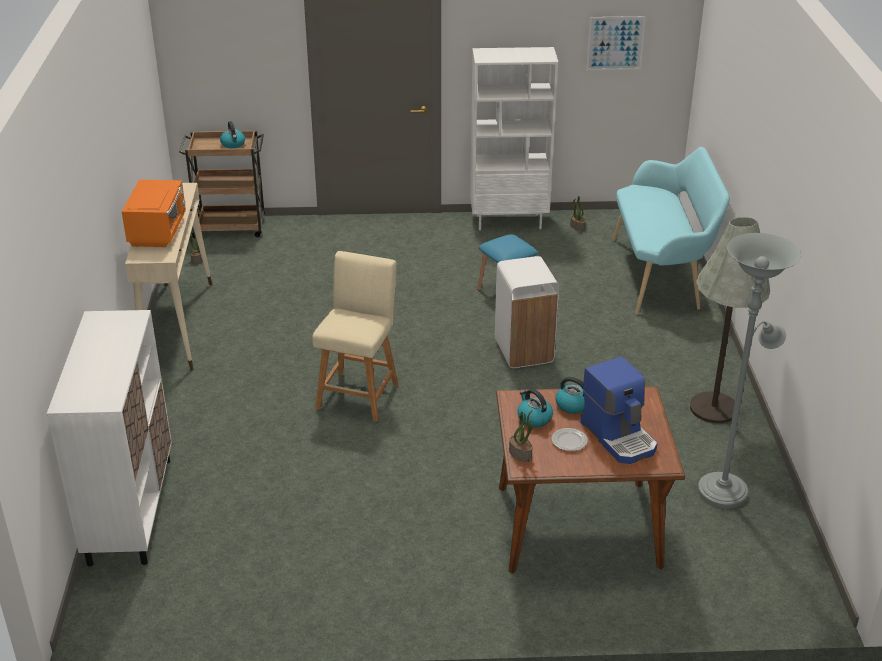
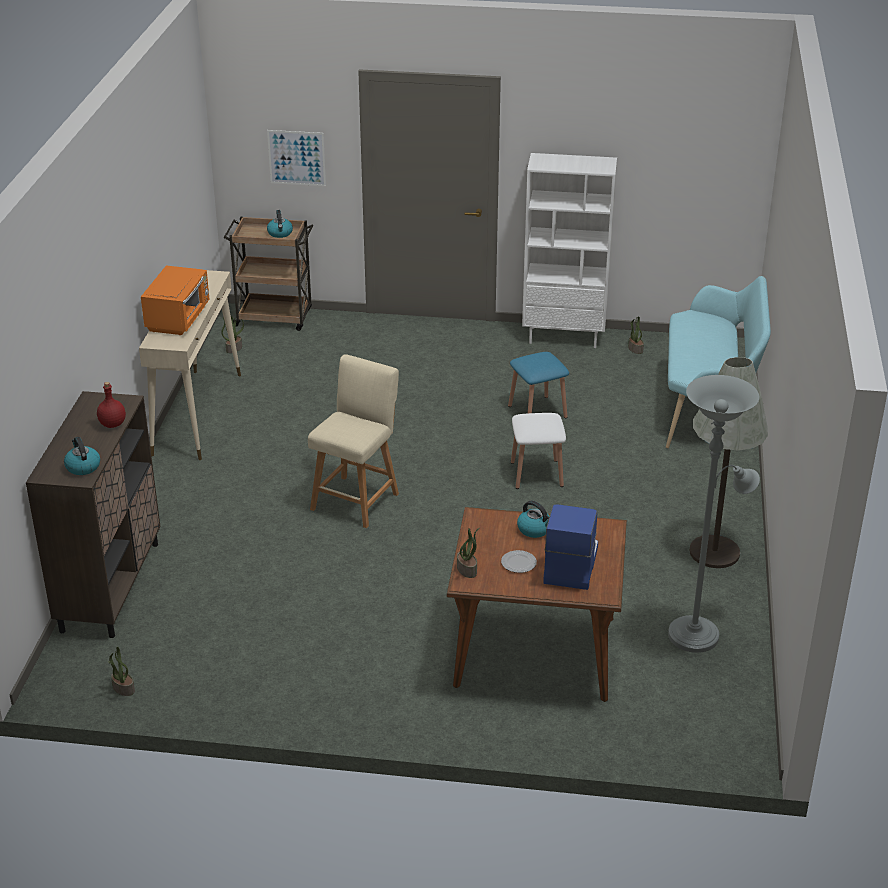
camera: 10 degrees right, 0 degrees up
(126, 342) = (112, 424): none -> red bottle
(130, 509) = (110, 586): white cabinet -> brown cabinet
(169, 618) = (123, 688): none -> potted plant
(524, 351) = (536, 474): white trash can -> white stool
(534, 418) = (492, 537): kettle -> kettle (82, 467)
(615, 43) = (684, 158): picture -> picture (296, 158)
(619, 436) = (570, 564): coffee machine -> coffee machine turned 150 degrees counterclockwise

